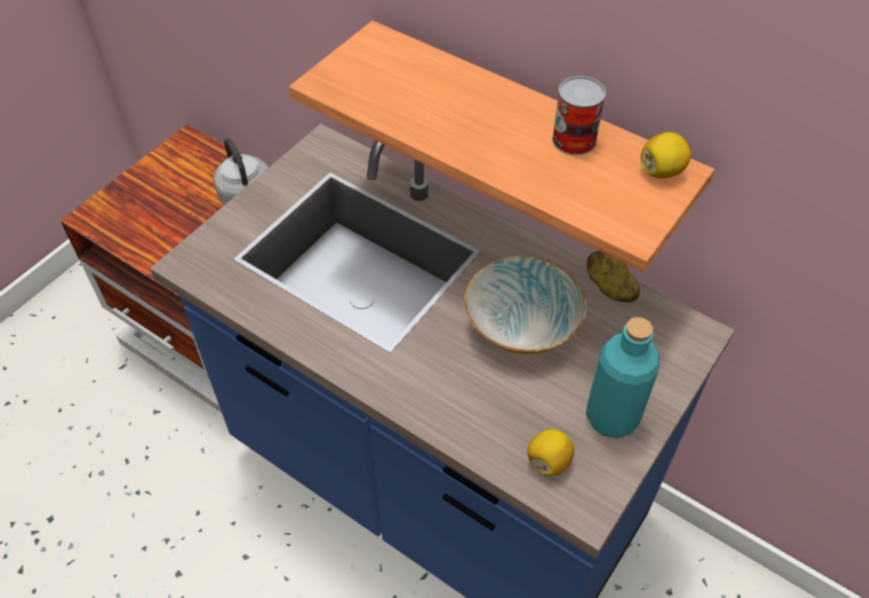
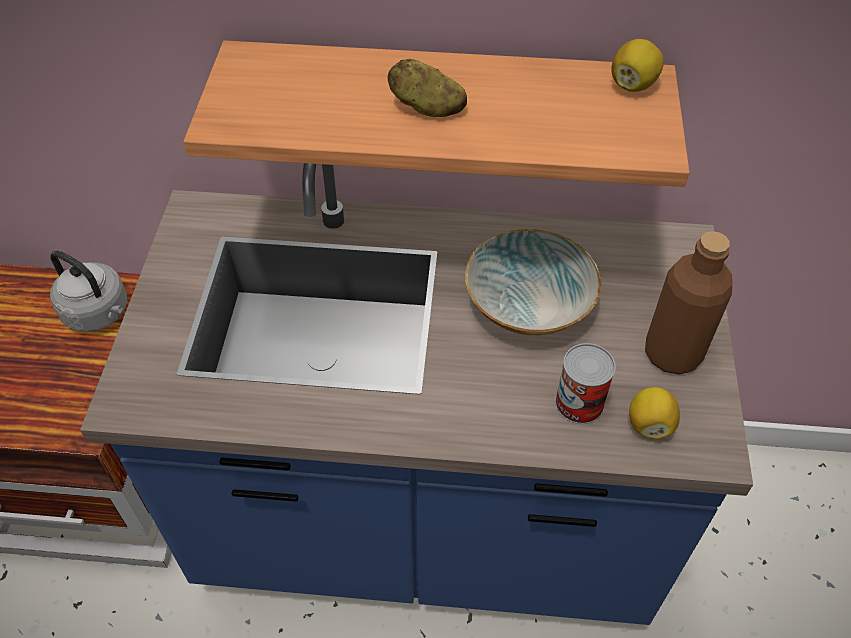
camera: 30 degrees left, 0 degrees up
(574, 140) = (530, 86): can -> can (579, 403)
(609, 288) = (581, 234): potato -> potato (426, 108)
(612, 417) = (672, 353): turquoise bottle -> brown bottle

